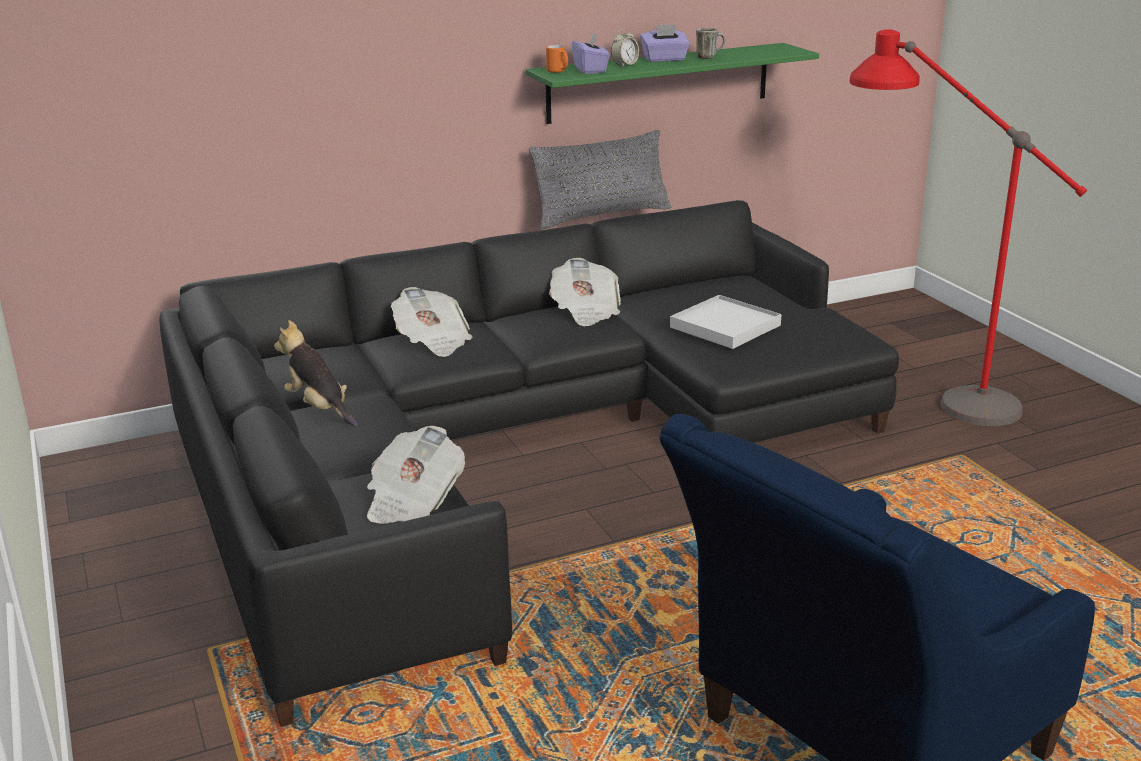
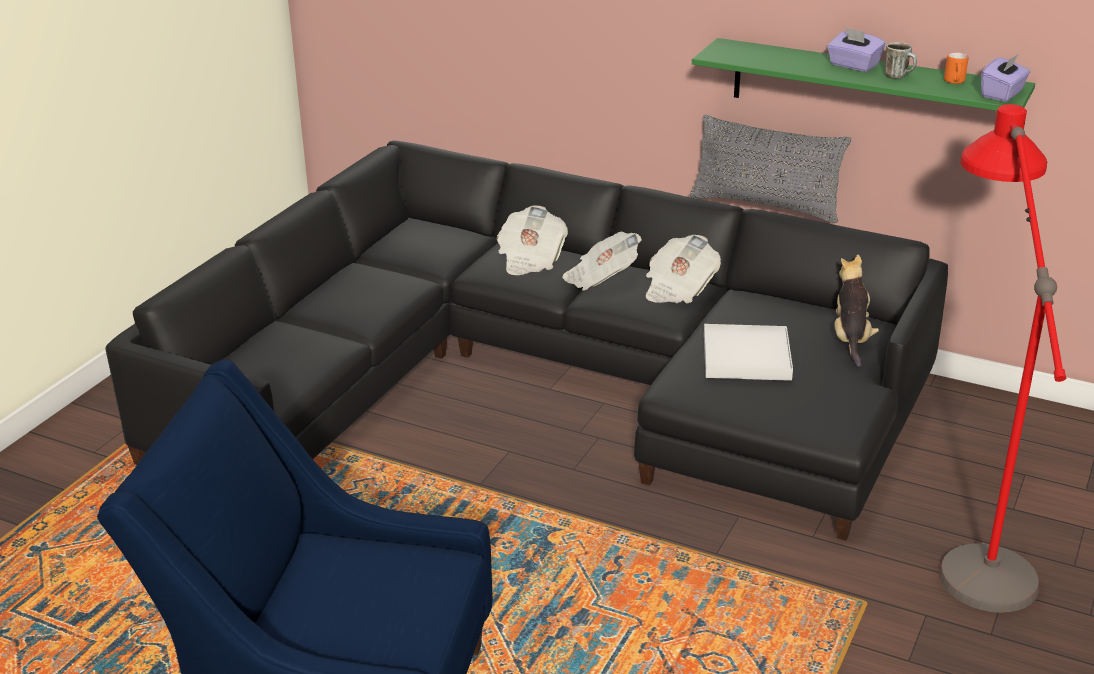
camera: 50 degrees right, 5 degrees up
(319, 408) = (373, 272): plush toy -> plush toy (850, 339)
(413, 501) = (291, 362): newspaper -> newspaper (601, 279)
(558, 71) = (728, 49): orange mug -> orange mug (954, 82)
(590, 70) = (757, 56): purple tissue box -> purple tissue box (1002, 94)
(624, 65) = (799, 61): alarm clock -> none

